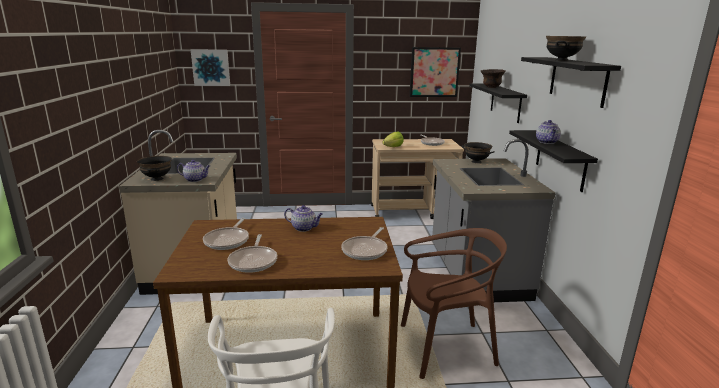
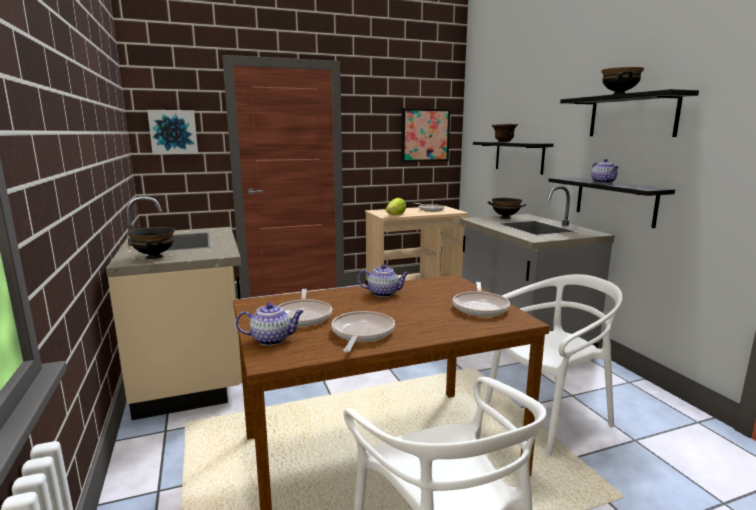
camera: 15 degrees left, 5 degrees down
(195, 179) = (209, 254): teapot -> teapot (272, 339)
(254, 261) = (361, 333): frying pan -> frying pan turned 150 degrees counterclockwise
(446, 347) = (548, 417): brown chair -> white chair

